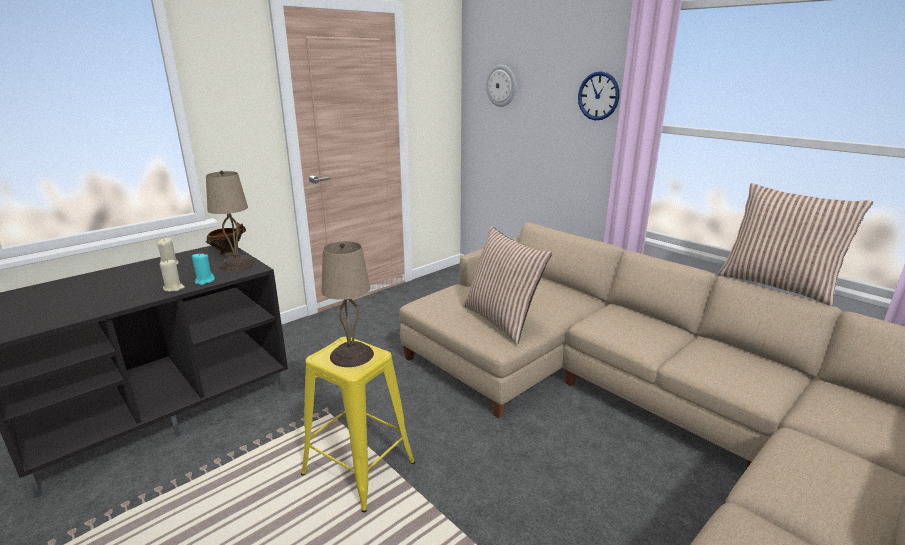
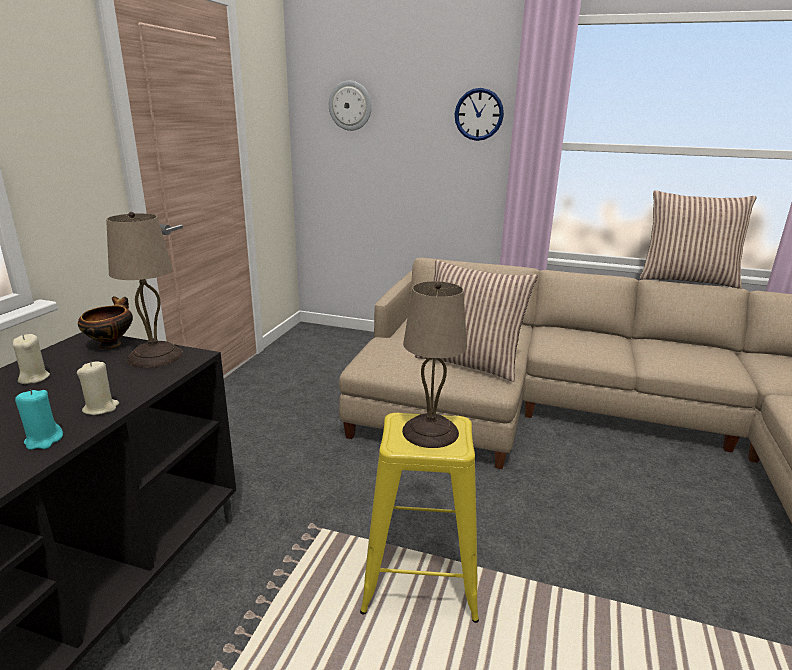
camera: 30 degrees left, 0 degrees up
(204, 281) = (138, 387): turquoise candle -> turquoise candle (44, 440)

